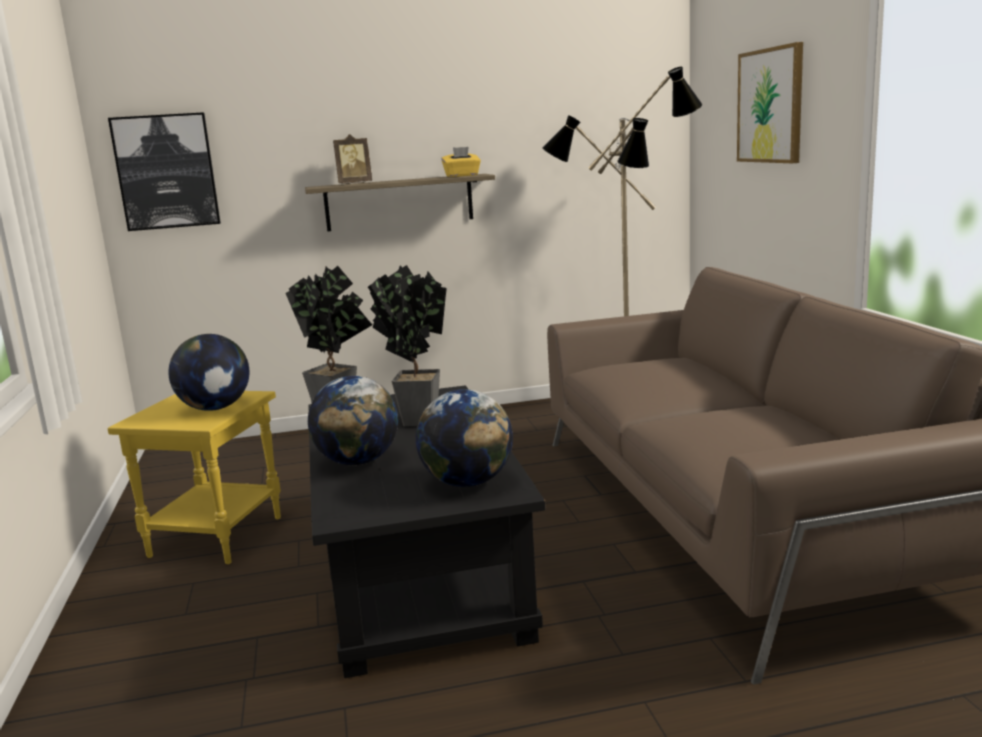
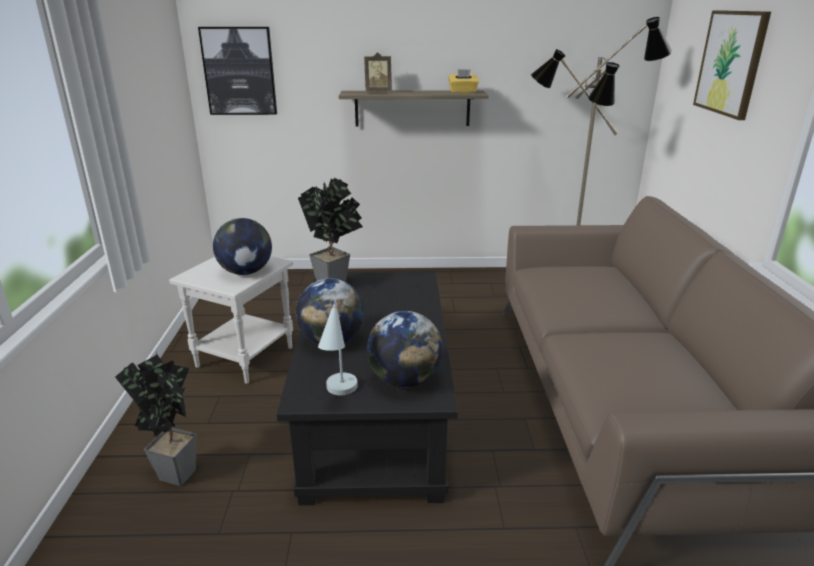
camera: 10 degrees right, 10 degrees up
(217, 537) = (245, 358): yellow side table -> white side table
(388, 506) = (339, 394): none -> white table lamp
(415, 420) = (386, 303): potted plant -> potted plant (175, 471)

